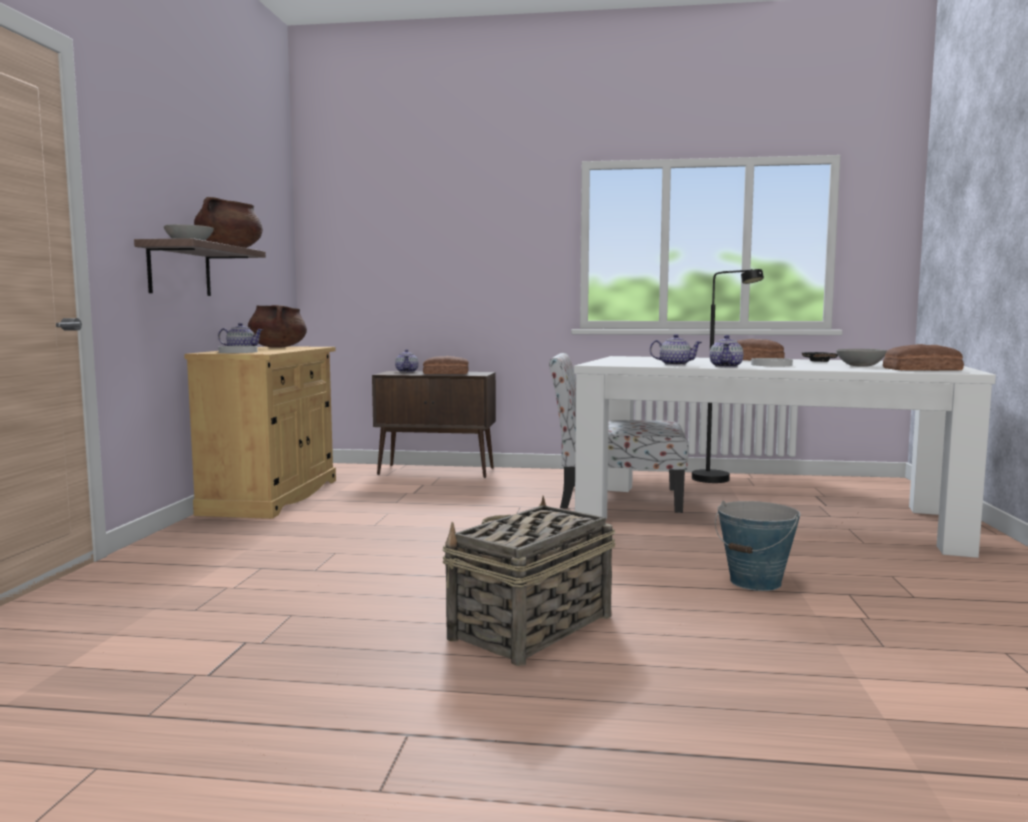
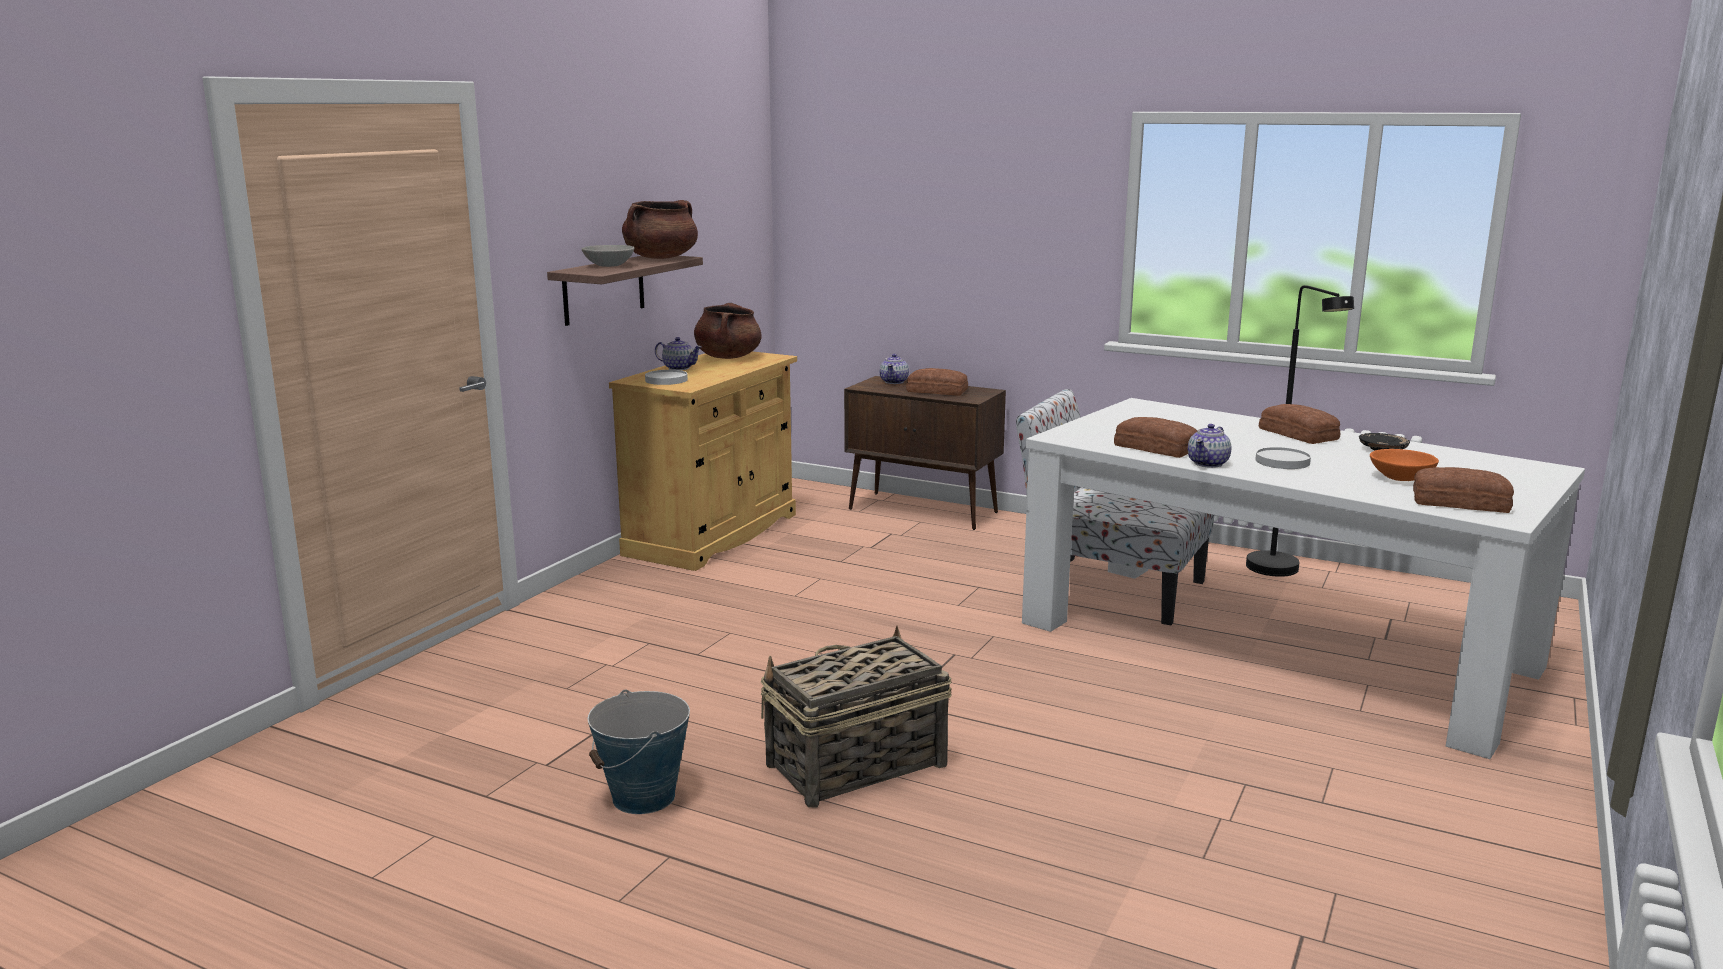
camera: 20 degrees right, 10 degrees up
(674, 364) = (1155, 447): teapot -> bread
(756, 582) = (1151, 748): bucket -> bucket (643, 797)
(860, 366) = (1401, 478): grey bowl -> orange bowl

